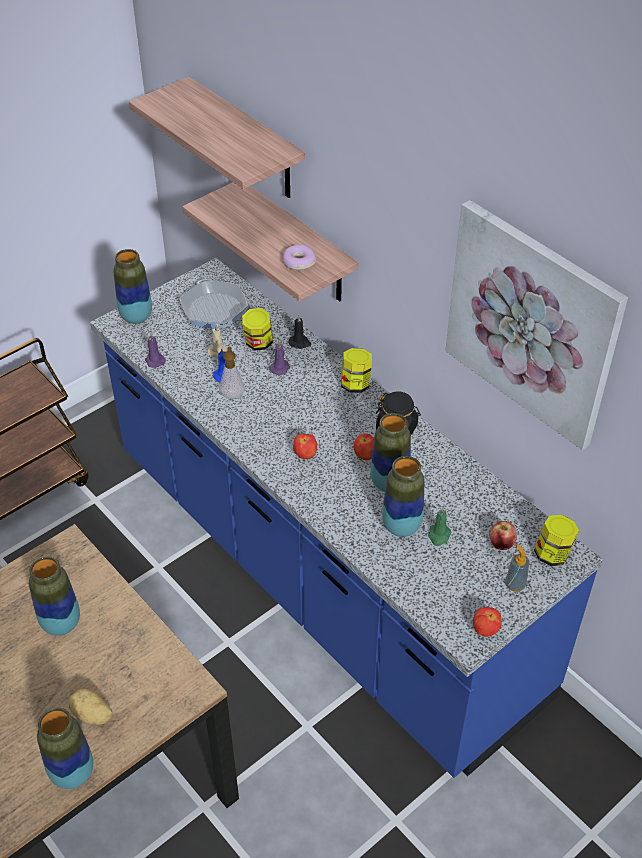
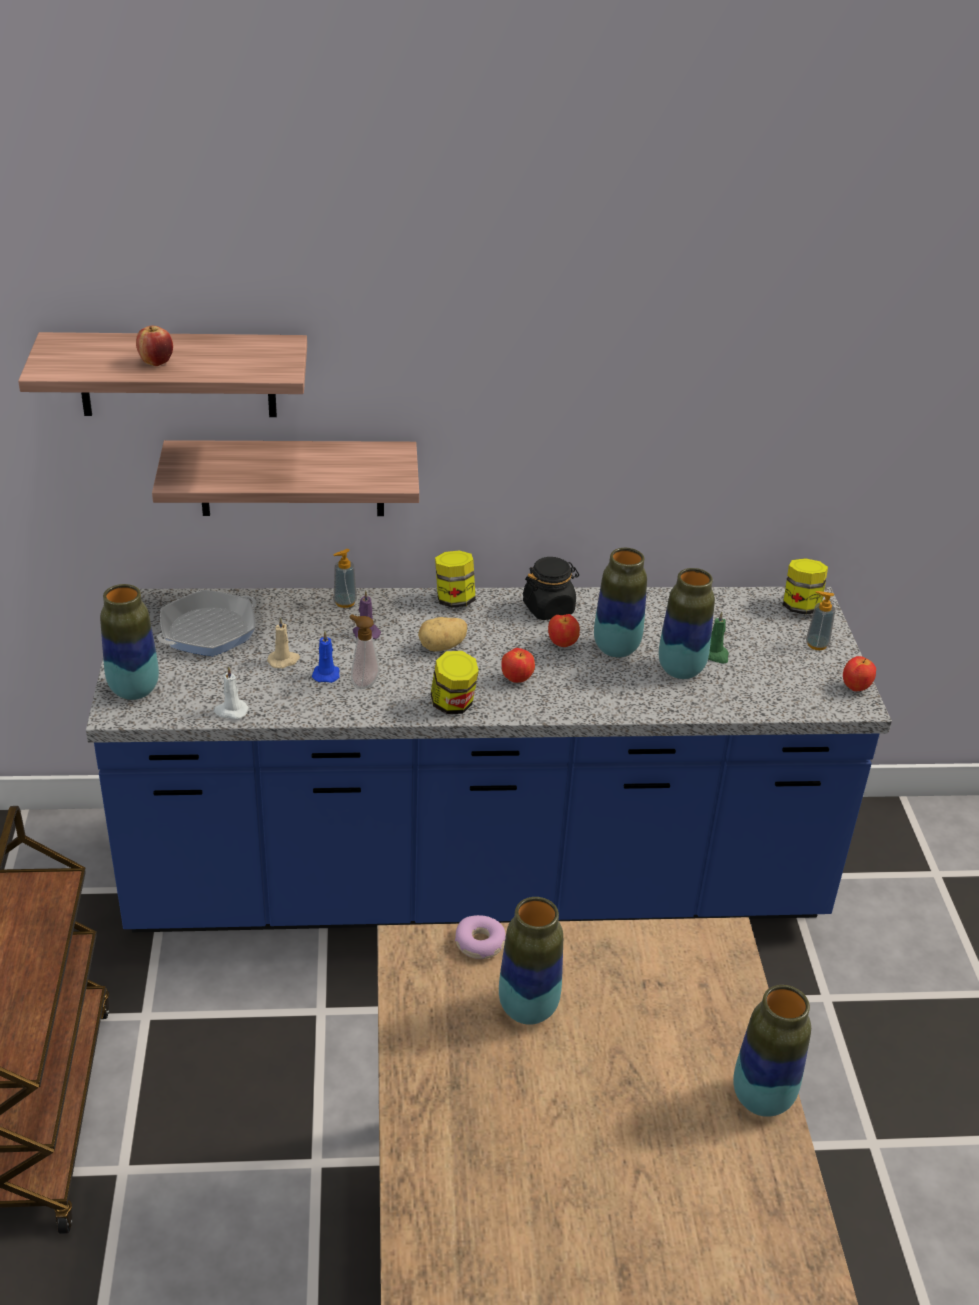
camera: 55 degrees left, 10 degrees down
(92, 715) = (691, 1043): potato -> potato (442, 647)
(154, 360) = (230, 711): purple candle -> white candle
(214, 310) = (208, 631): frying pan -> frying pan turned 60 degrees counterclockwise
(258, 343) = (307, 628): jar -> jar (453, 705)
(298, 262) = (367, 470): donut -> donut (480, 943)
(300, 343) = (345, 602): black candle -> soap dispenser
(501, 544) = (761, 627): apple -> apple (156, 362)
(532, 323) = (707, 367): picture -> none

